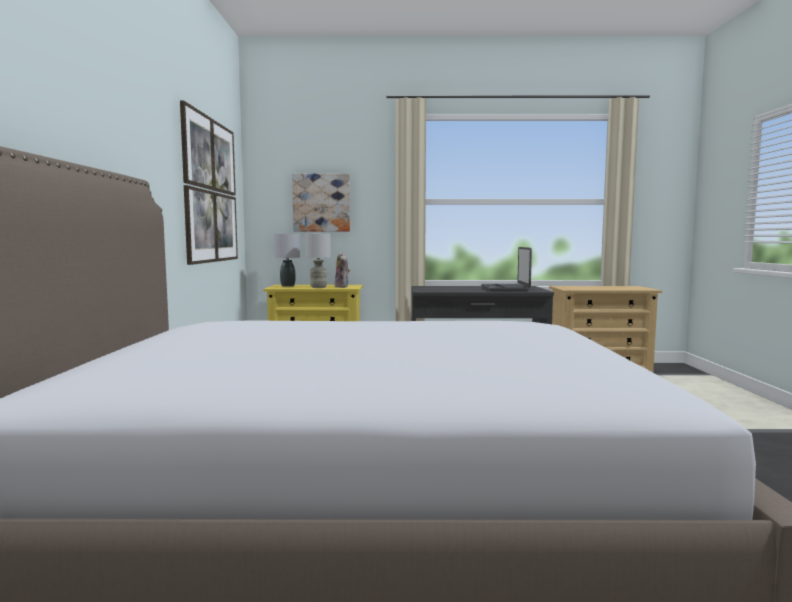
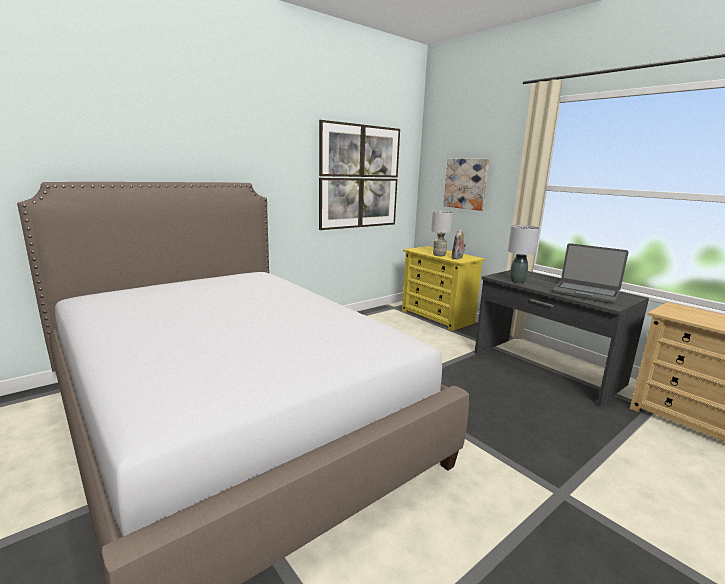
camera: 50 degrees right, 10 degrees up
(287, 286) = (428, 249): grey table lamp -> grey table lamp (517, 281)
(505, 289) = (585, 293): laptop -> laptop turned 105 degrees counterclockwise

